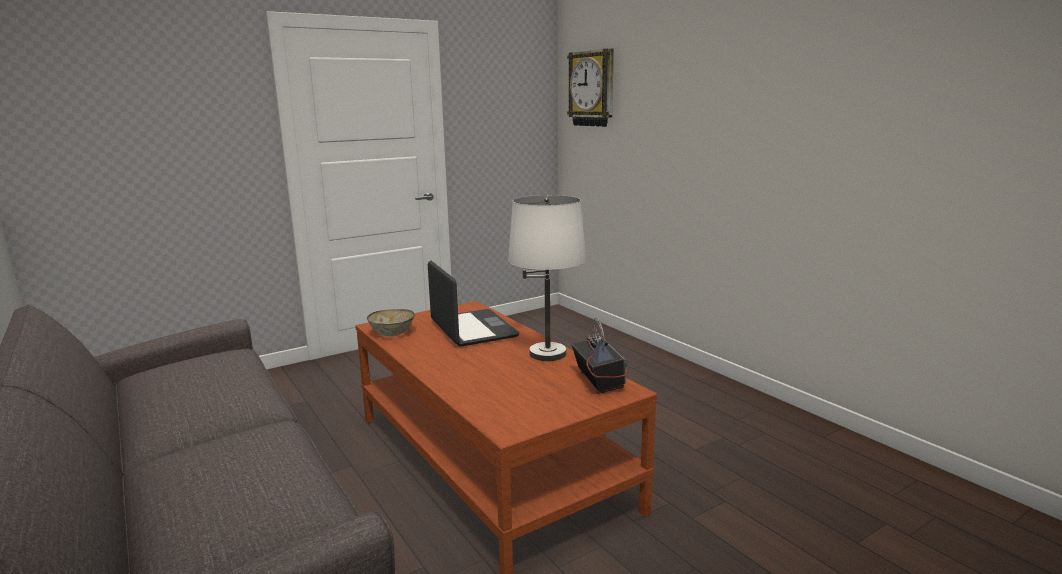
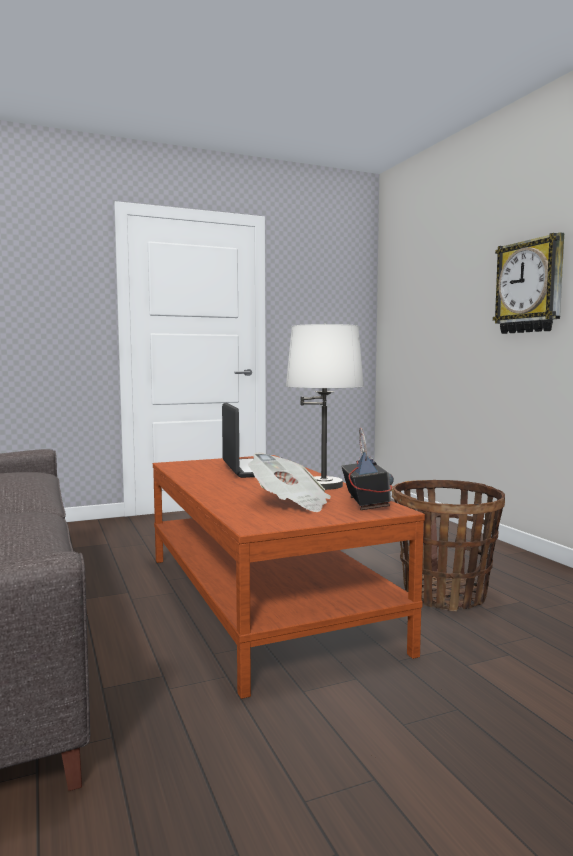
camera: 10 degrees right, 10 degrees down
(393, 333) = (182, 468): bowl -> none
(528, 389) = (290, 504): none -> newspaper
(592, 89) = (407, 277): wall clock -> wall clock (530, 287)
(656, 436) = (444, 594): none -> basket

